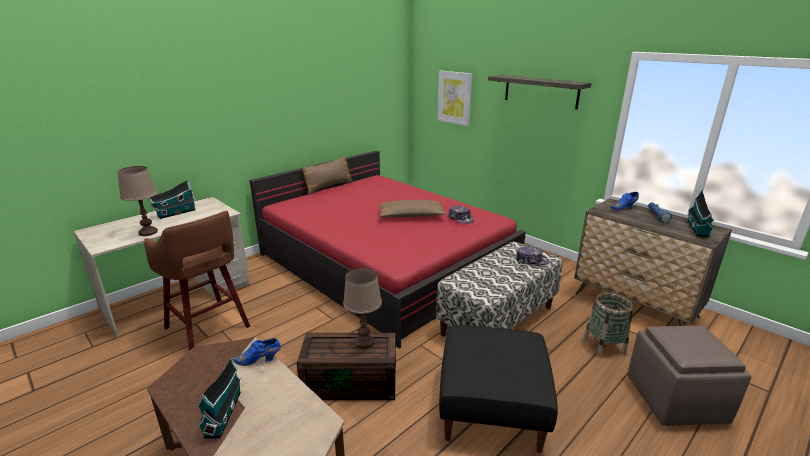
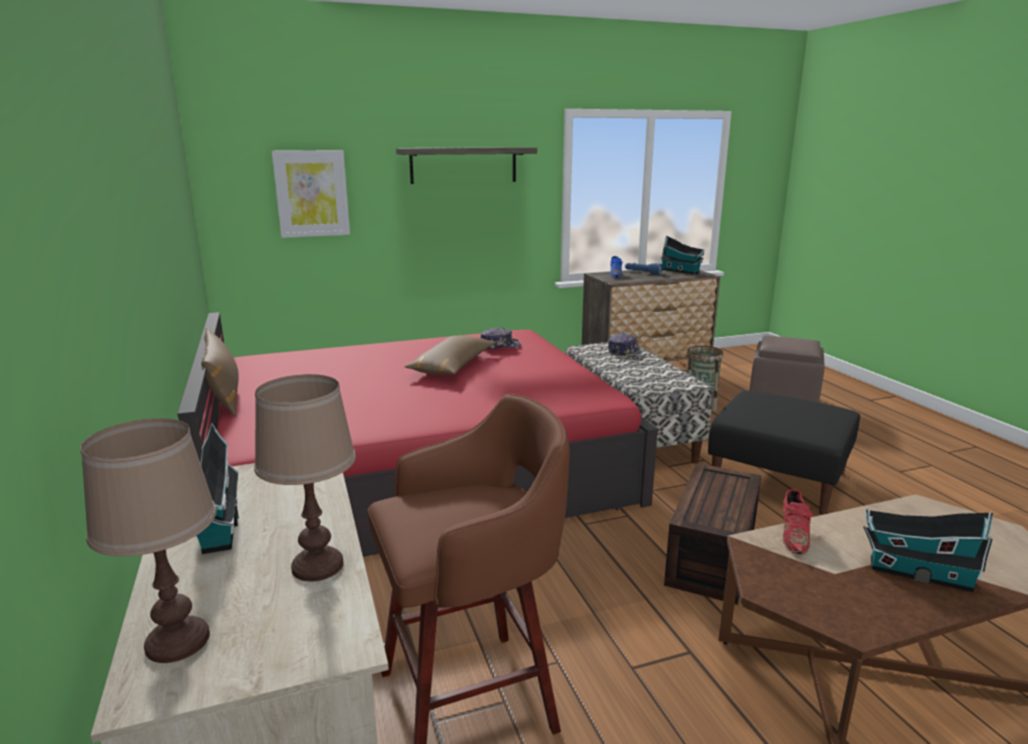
camera: 65 degrees left, 5 degrees down
(259, 360) = (793, 536): blue shoe -> red shoe
(364, 342) = (711, 485): brown table lamp -> brown table lamp (178, 641)

